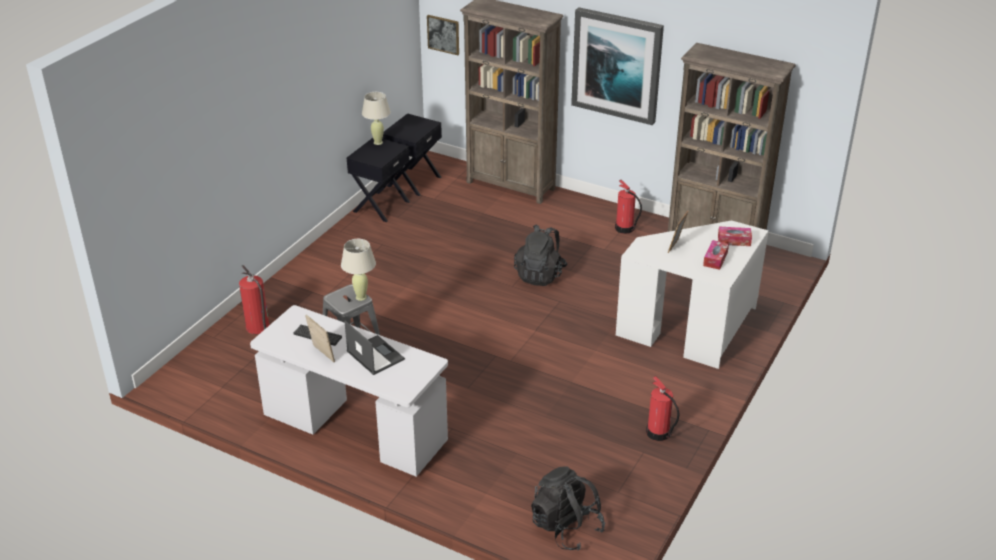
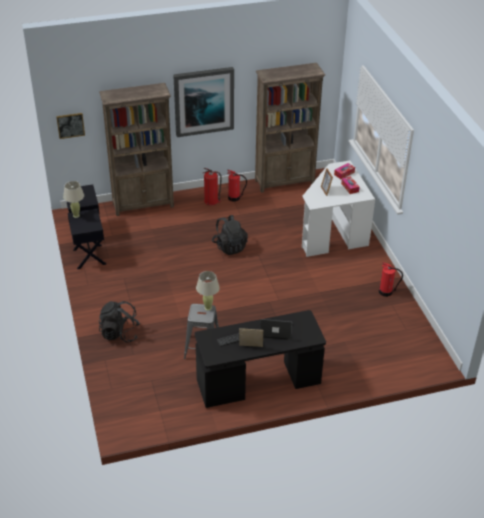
camera: 45 degrees left, 5 degrees up
(258, 327) = (127, 366): fire extinguisher -> fire extinguisher (211, 201)
(354, 428) = (258, 382): white desk -> black desk
(566, 527) = (409, 359): black backpack -> black backpack (119, 333)

